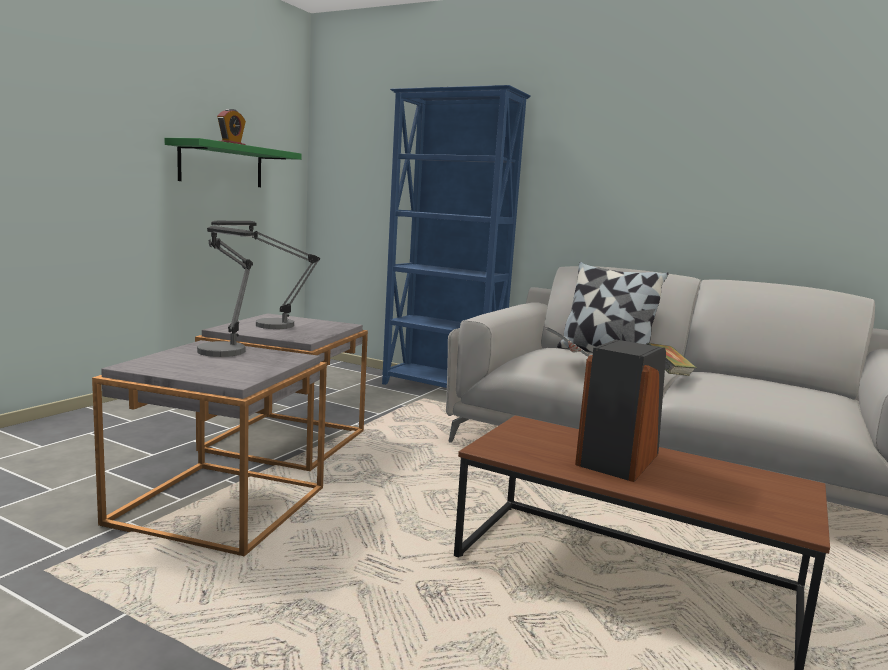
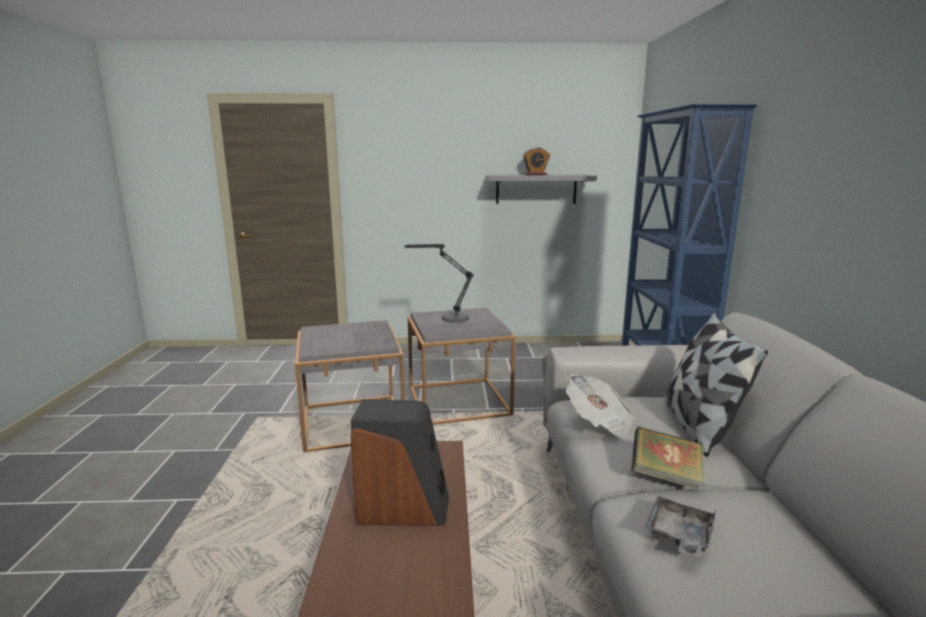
camera: 60 degrees right, 5 degrees up
(221, 165) = (536, 189): green shelf -> grey shelf
(226, 354) = (363, 333): table lamp -> none
(742, 391) = (679, 535): none -> grey tray

